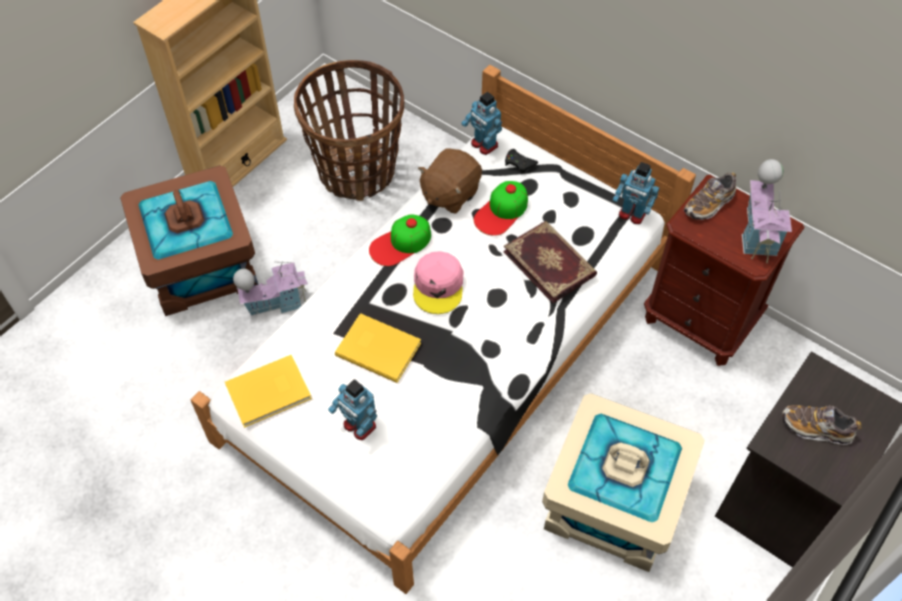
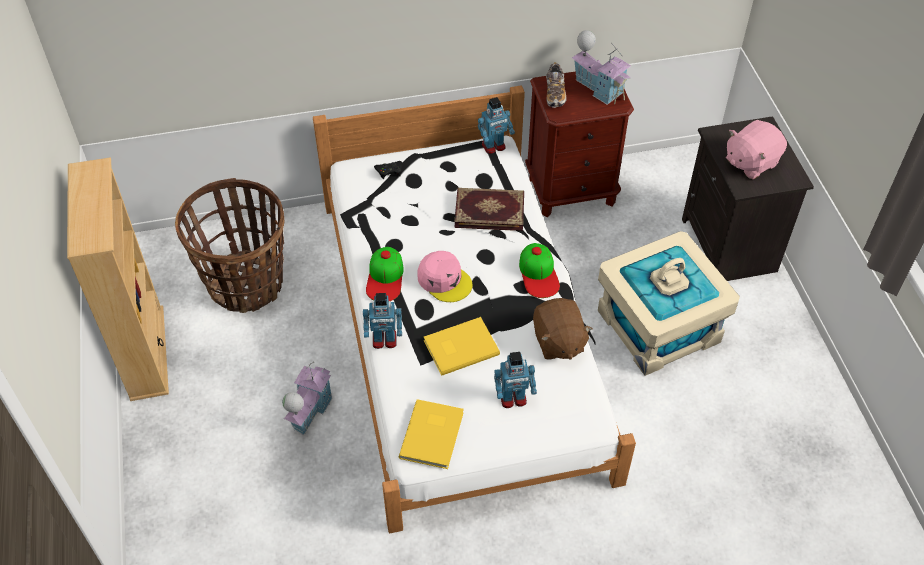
camera: 50 degrees left, 5 degrees down
(202, 265) = (220, 438): brown storage box -> none
(449, 193) = (372, 223): brown plush toy -> brown plush toy (558, 342)
(484, 145) = (351, 179): toy robot -> toy robot (384, 340)
(501, 211) = (420, 206): cap -> cap (539, 274)
(816, 428) = (750, 162): shoe -> pink plush toy

